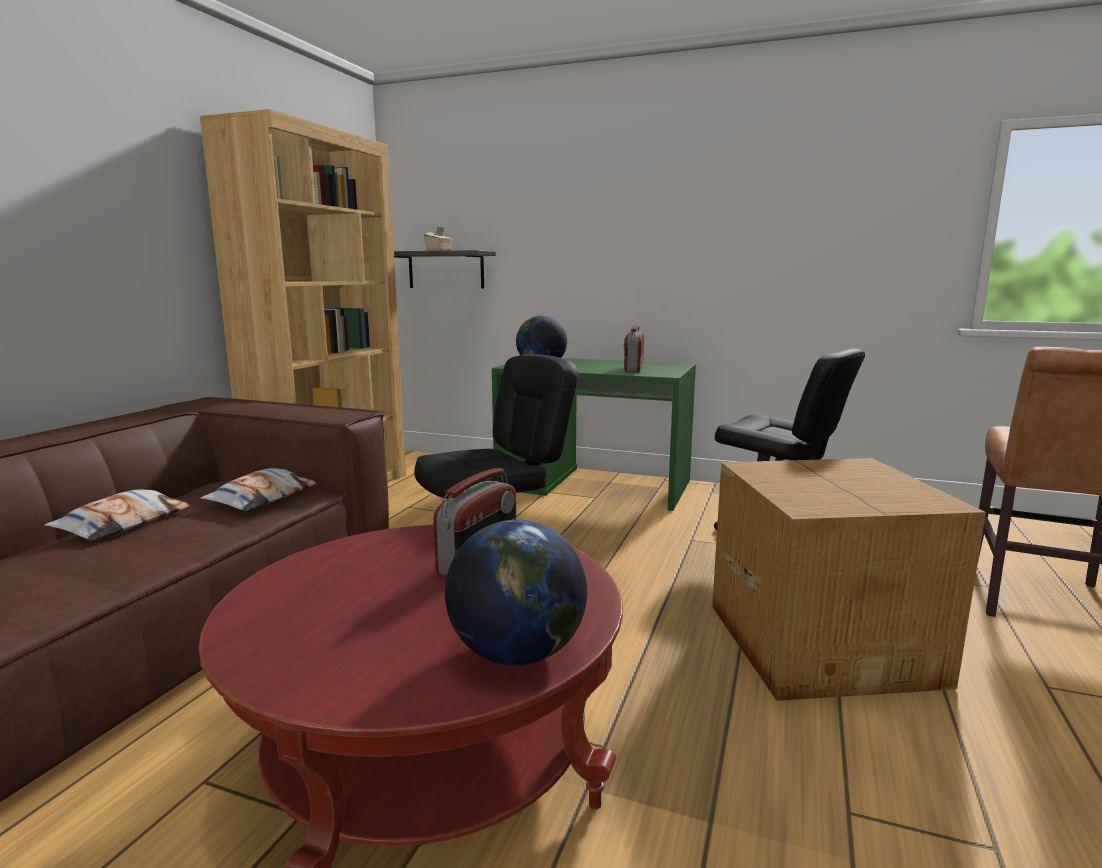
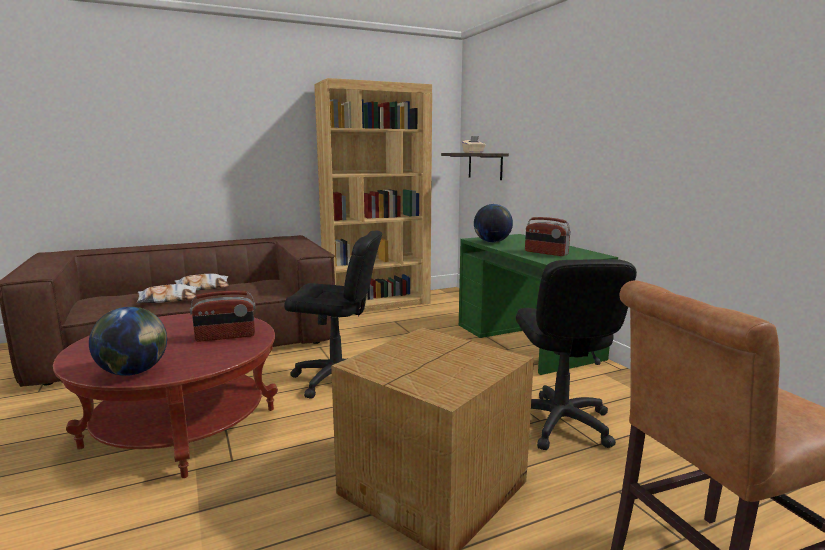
camera: 45 degrees right, 0 degrees up
(262, 498) = (259, 290): pillow -> pillow (168, 299)
(633, 369) = (546, 253): radio -> radio turned 105 degrees counterclockwise

